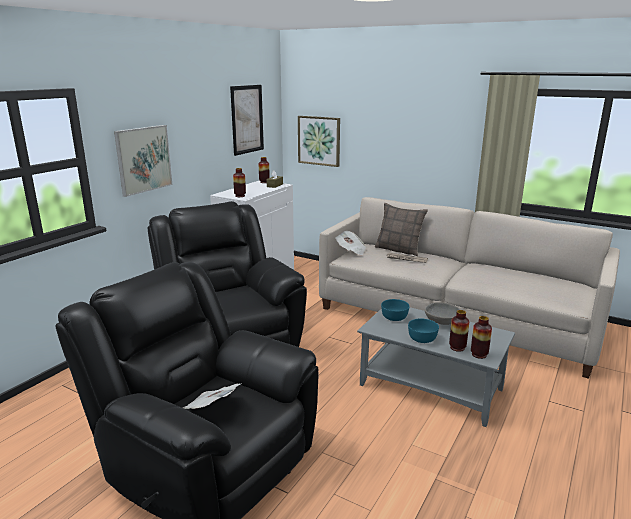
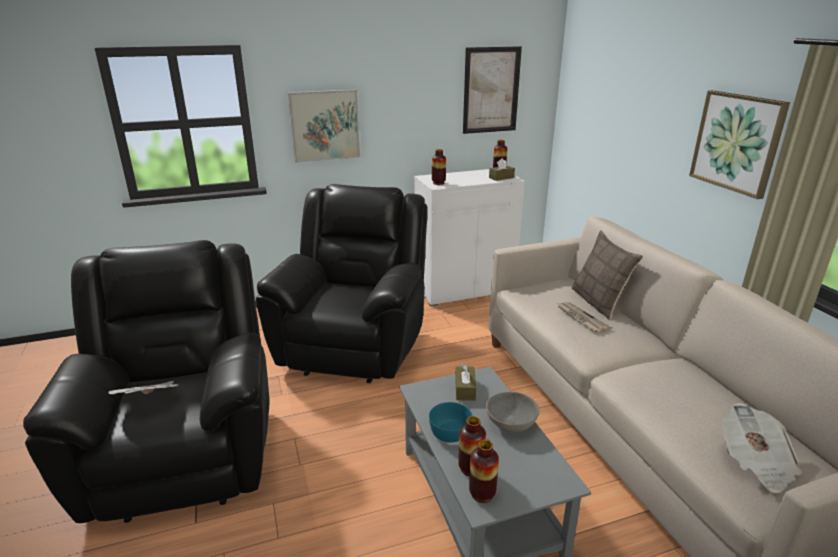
camera: 40 degrees right, 5 degrees up
(319, 140) = (587, 128): picture -> picture (737, 142)
(350, 250) = (535, 283): newspaper -> newspaper (755, 463)
(395, 317) = (465, 389): turquoise bowl -> brown tissue box

